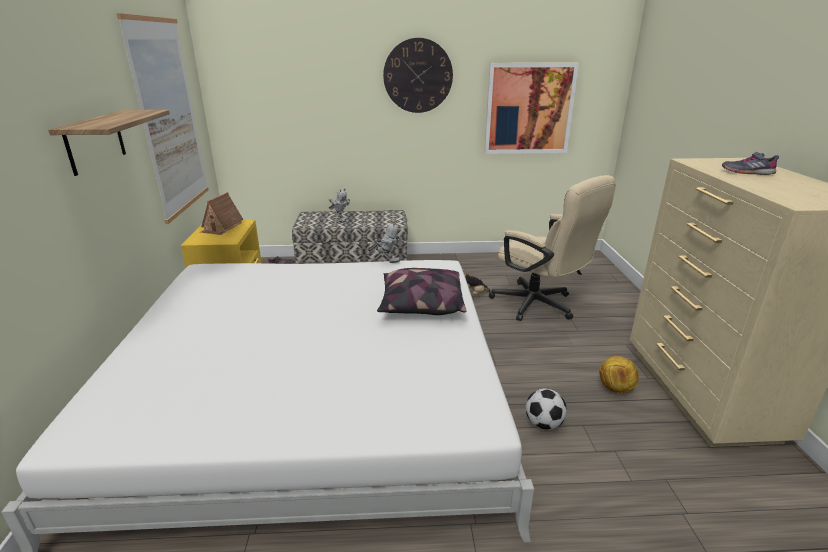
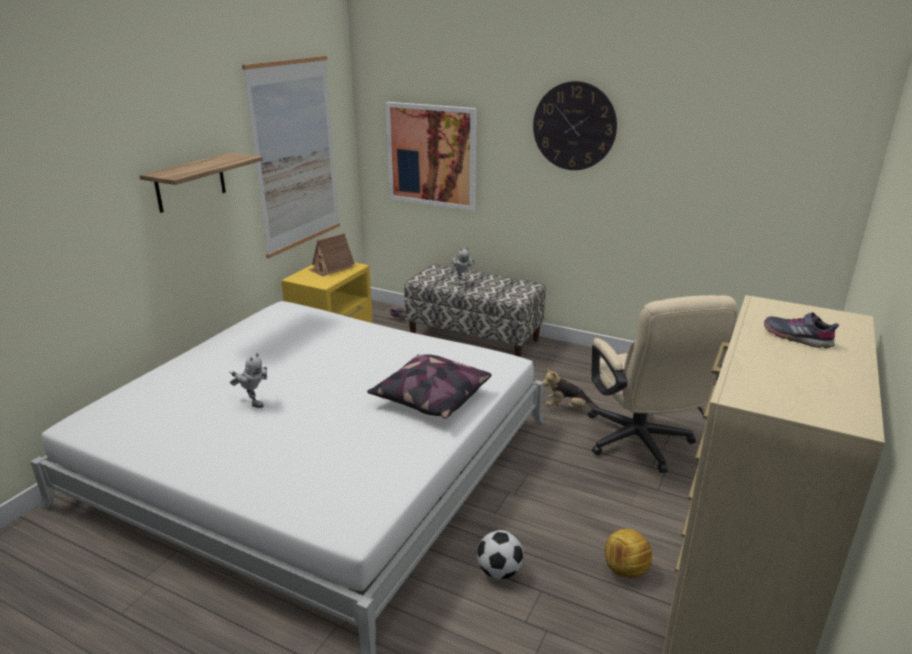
camera: 30 degrees right, 0 degrees up
(386, 261) = (453, 342): toy robot -> toy robot (252, 402)
(529, 109) = (718, 182): picture -> picture (431, 155)

